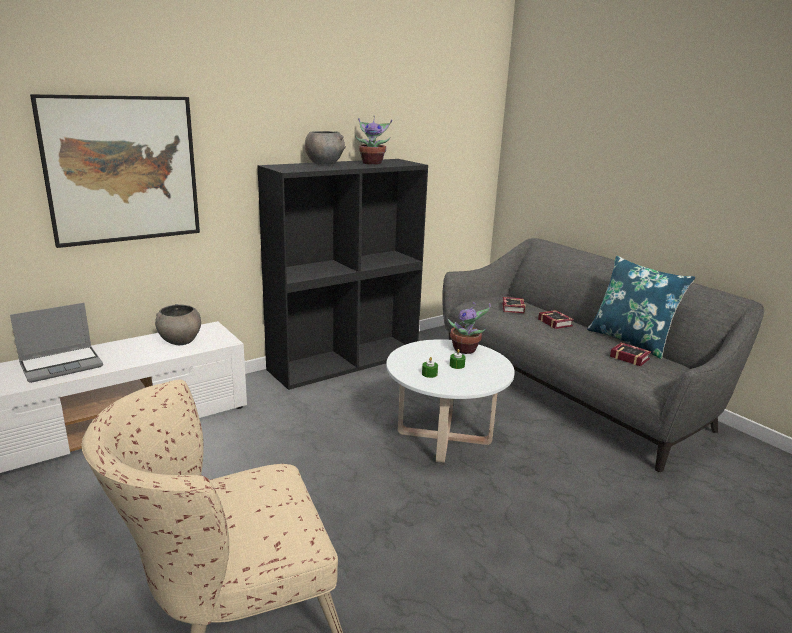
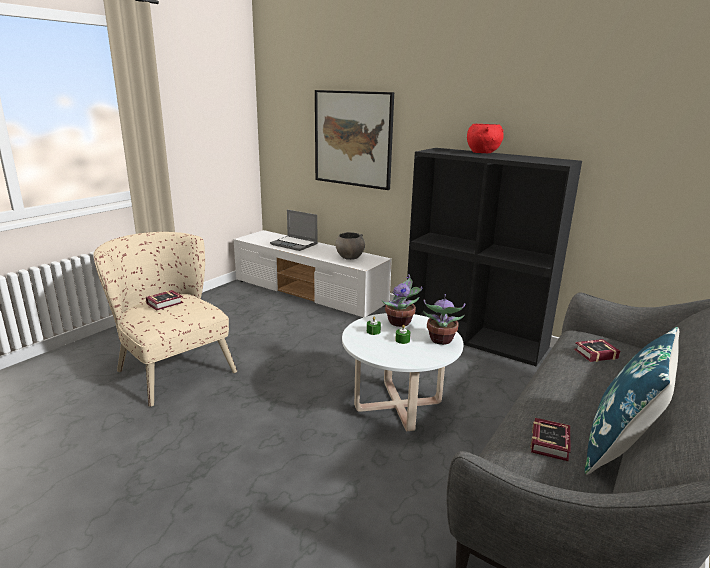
camera: 70 degrees right, 0 degrees up
(324, 164) = (483, 153): grey bowl -> red bowl
(372, 163) = (525, 158): potted plant -> potted plant (401, 322)
(555, 322) = (593, 383): book -> book (166, 303)

